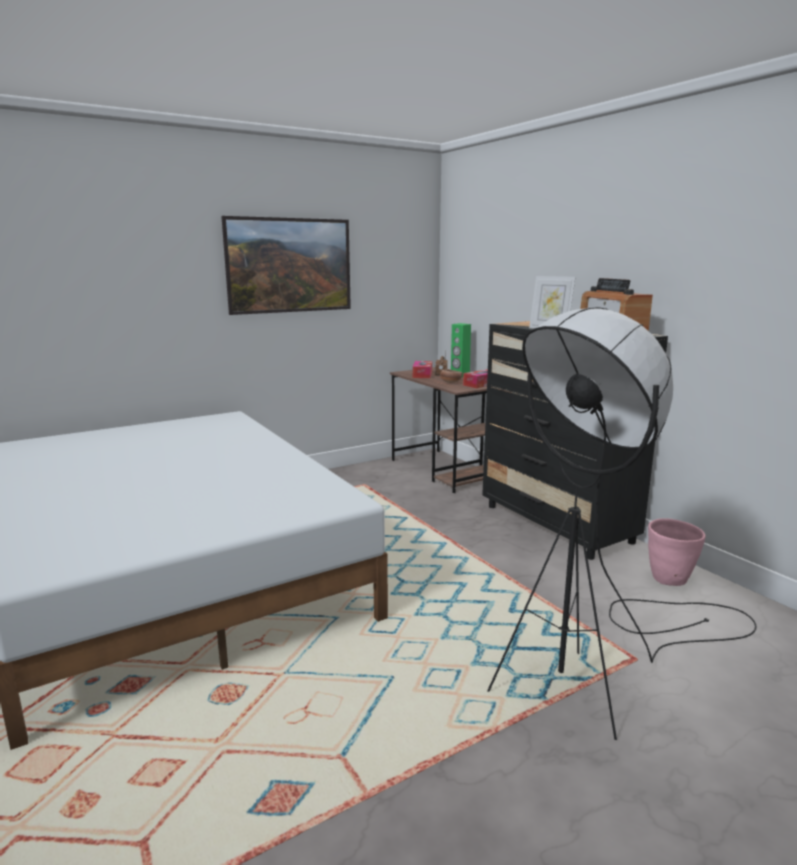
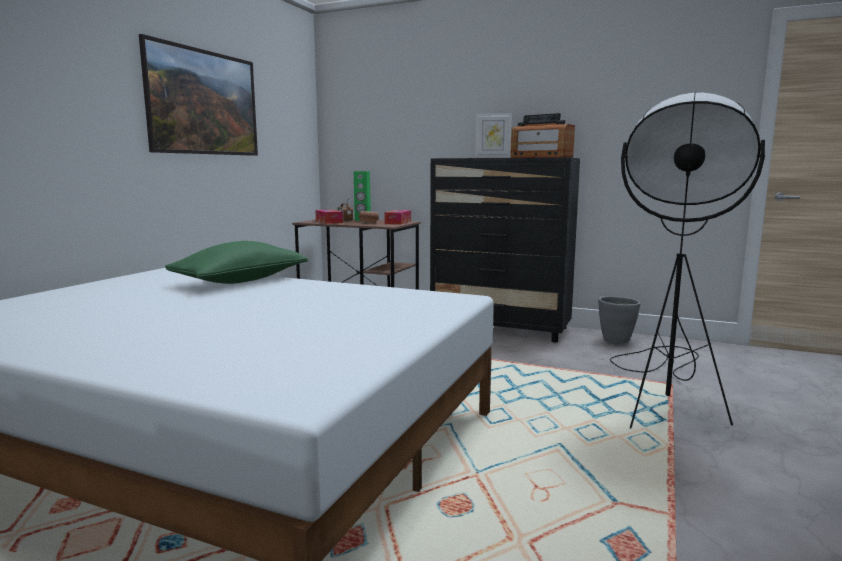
camera: 35 degrees left, 5 degrees down
(245, 439) = (240, 281): none -> green pillow
(669, 579) = (616, 341): pink planter -> grey planter

